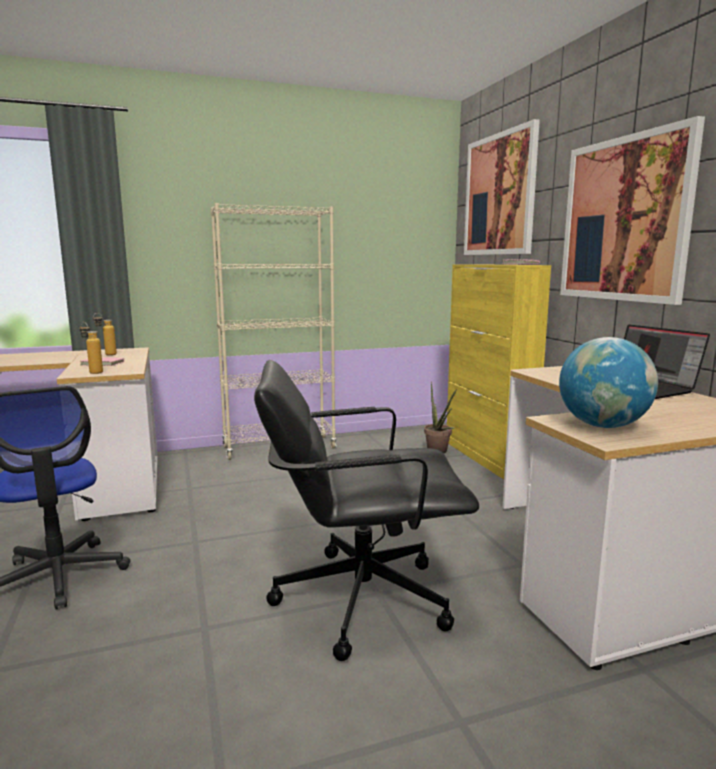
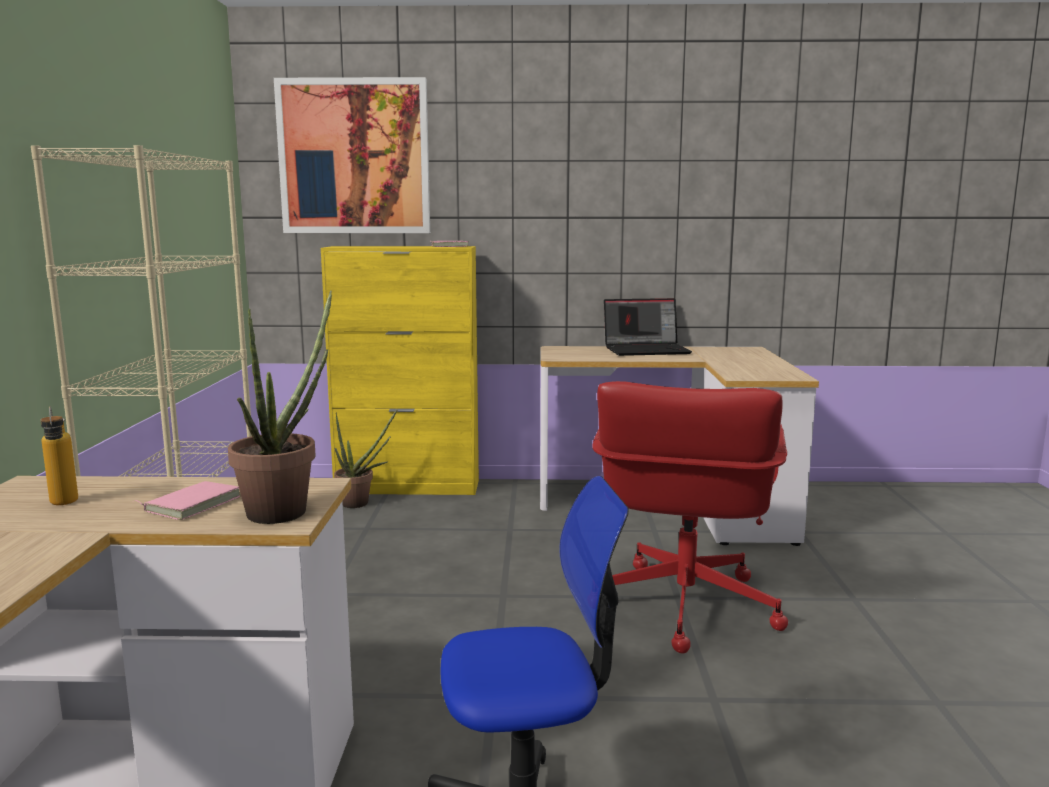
camera: 70 degrees left, 0 degrees up
(93, 372) = (286, 509): bottle -> potted plant
(359, 598) = (683, 607): black office chair -> red office chair
(602, 426) = (760, 372): globe -> none
(624, 220) = (570, 203): picture -> none

